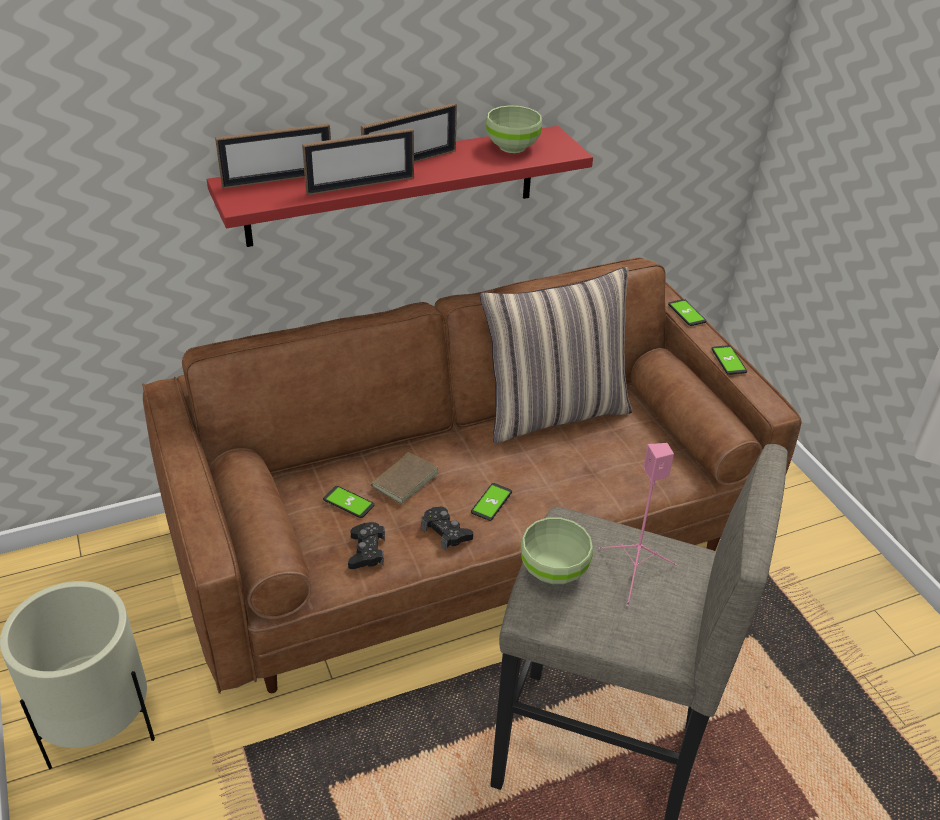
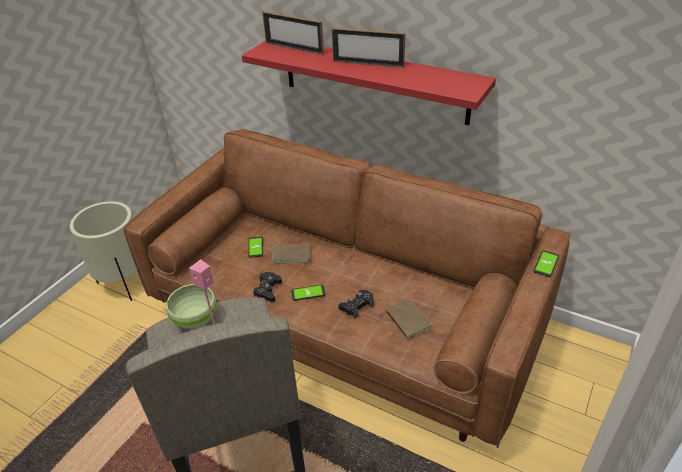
camera: 55 degrees right, 0 degrees up
(360, 185) = (321, 65): picture frame -> none
(366, 551) = (228, 272): black game controller -> black game controller (357, 306)
(511, 147) = (439, 77): green bowl -> none
(554, 411) = (415, 275): pillow -> none
(616, 456) = (406, 320): none -> brown book
(728, 361) = (523, 308): phone -> none

